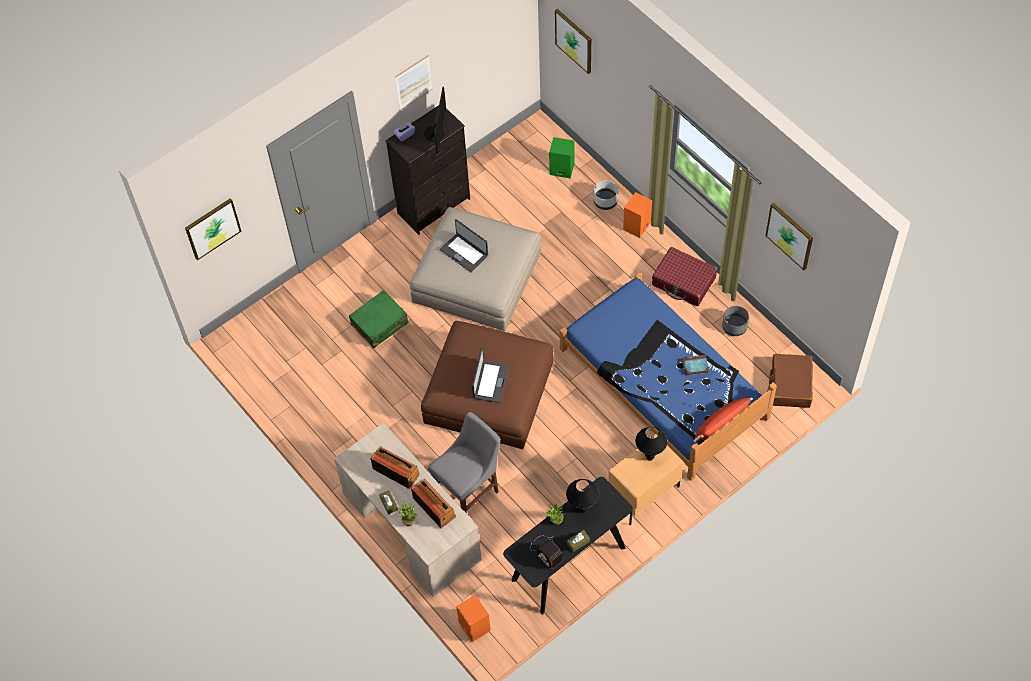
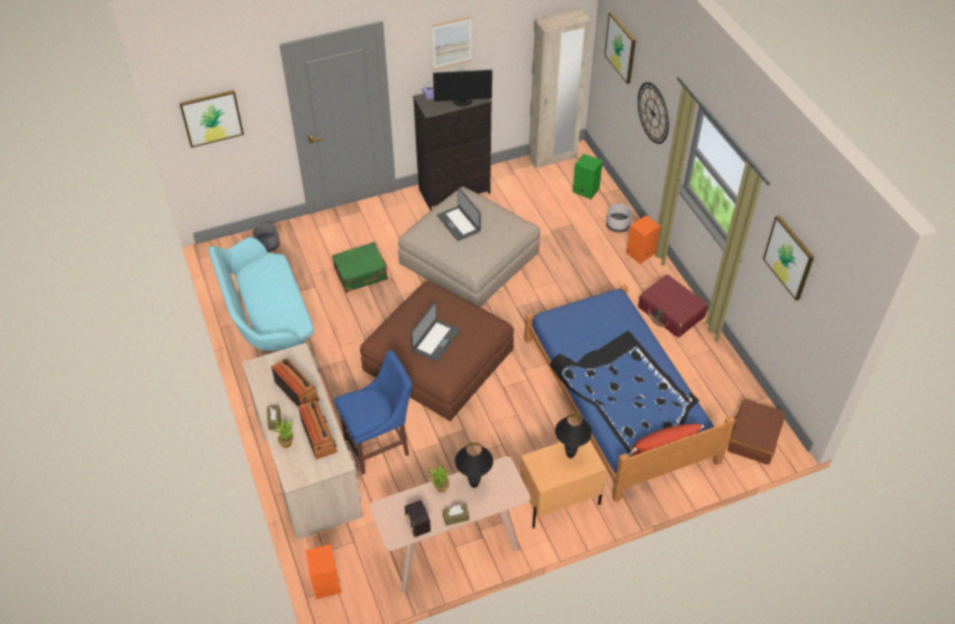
camera: 15 degrees right, 10 degrees down
(323, 414) = (271, 336): none -> turquoise bench
(436, 134) = (462, 101): monitor -> monitor turned 60 degrees clockwise
(469, 491) = (379, 445): grey chair -> blue chair
(516, 139) = (552, 158): none -> beige wardrobe
(568, 564) = (452, 549): black console table -> beige console table
(623, 102) = (653, 113): none -> wall clock
(694, 366) = (652, 383): book -> none
(734, 326) = (710, 365): grey planter -> grey planter (267, 245)

